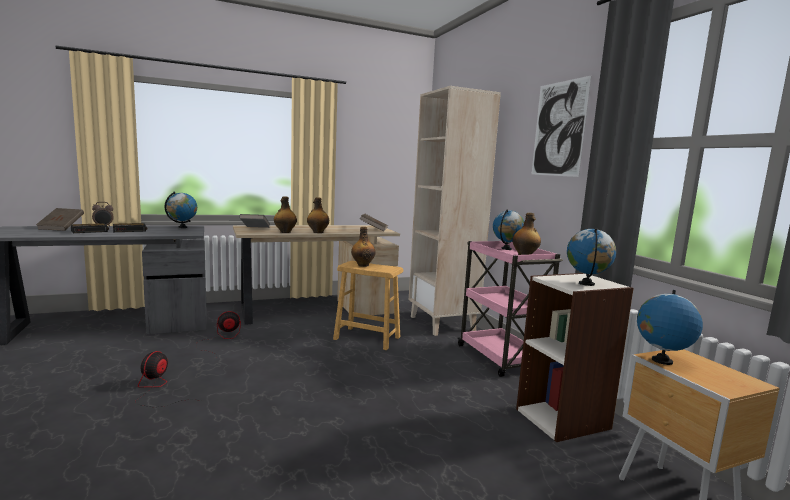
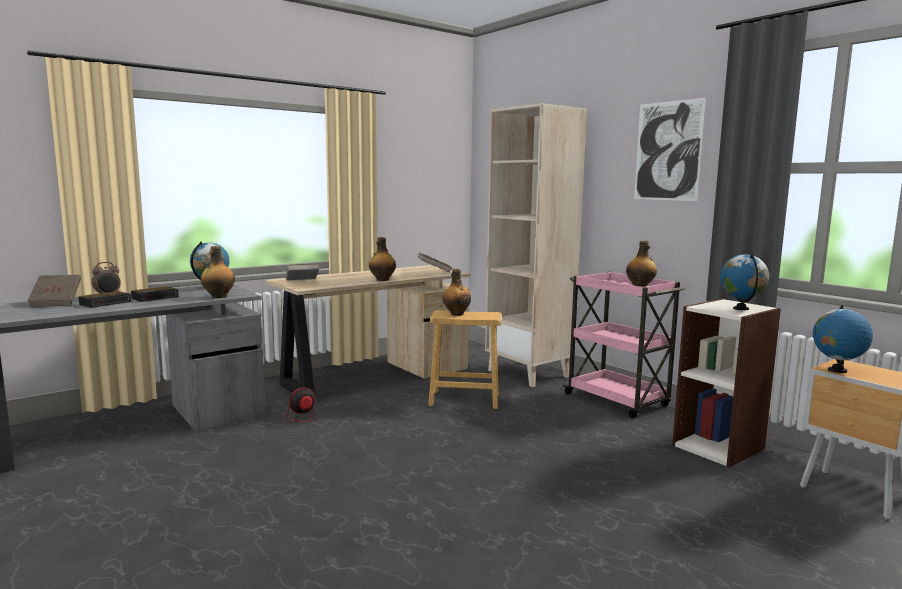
camera: 15 degrees left, 0 degrees up
(157, 389) = (286, 487): fan -> none
(285, 232) = (345, 283): bottle -> bottle (218, 297)
(506, 249) = (612, 281): globe -> none

